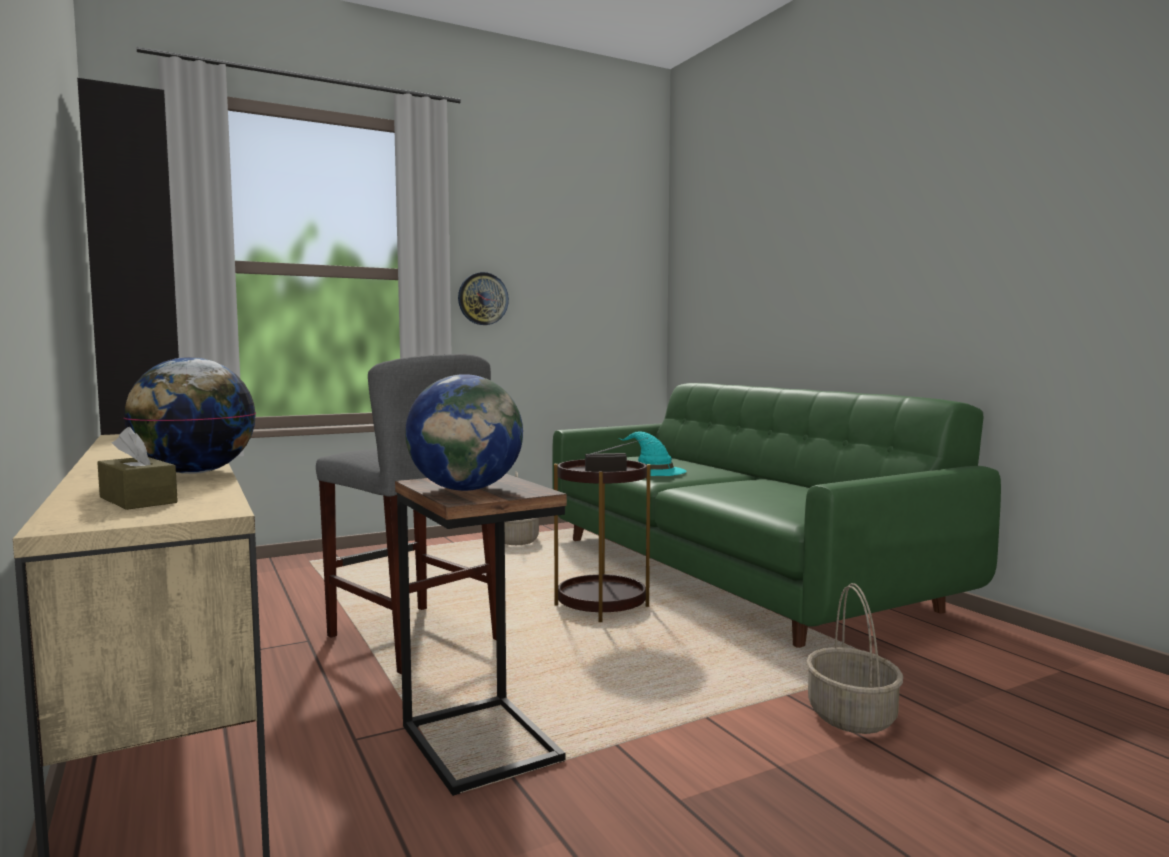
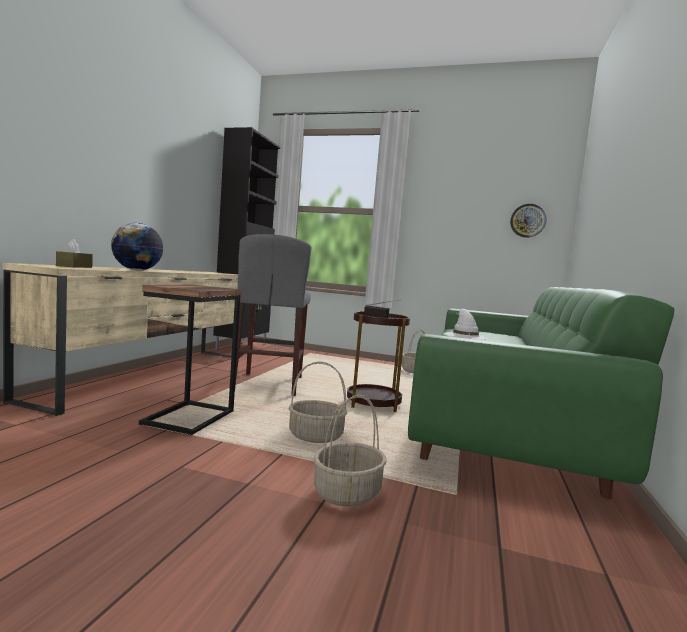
camera: 45 degrees right, 0 degrees up
(466, 489) = (185, 286): globe -> none
(483, 299) = (426, 226): wall clock -> wall clock (528, 220)
(654, 471) = (464, 336): turquoise hat -> white hat
(671, 677) = (315, 436): none -> basket

